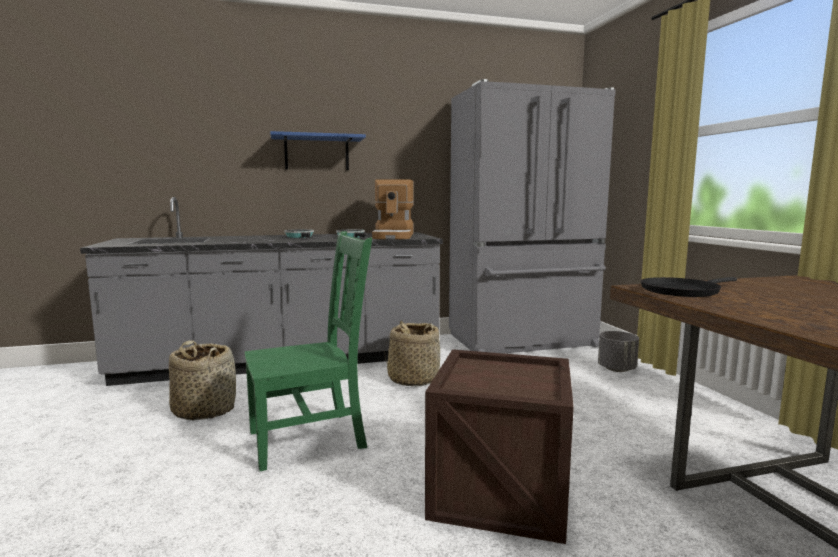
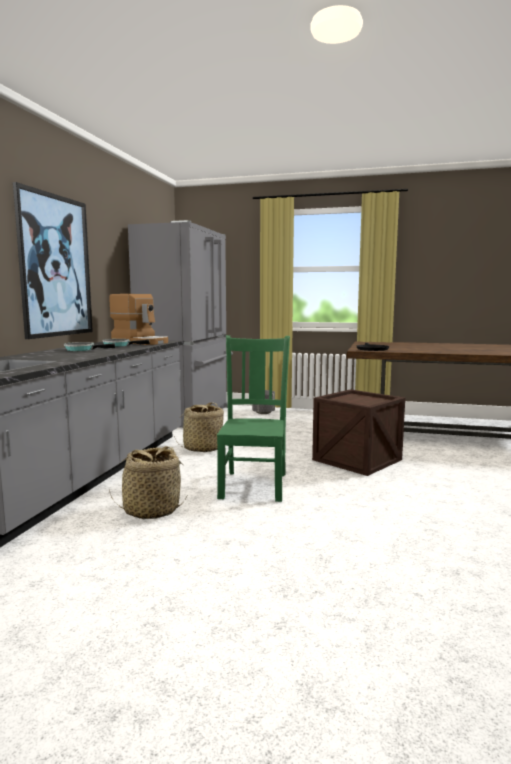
camera: 60 degrees left, 0 degrees up
(317, 153) = (55, 266): blue shelf -> picture

